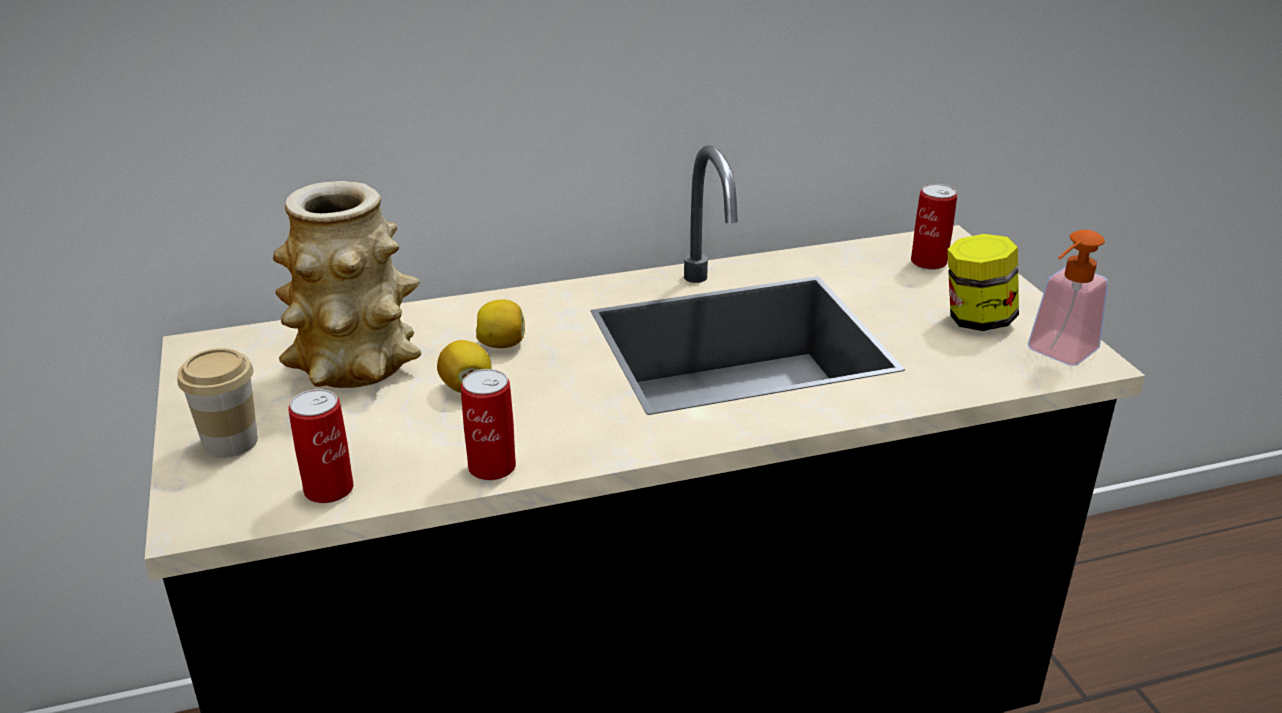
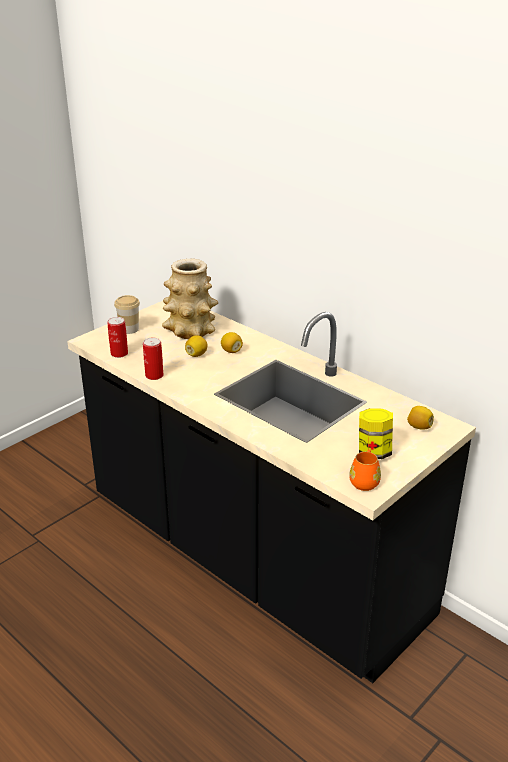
camera: 60 degrees right, 0 degrees up
(928, 262) = (419, 427): can -> lemon
(1056, 354) = (364, 480): soap dispenser -> orange mug

